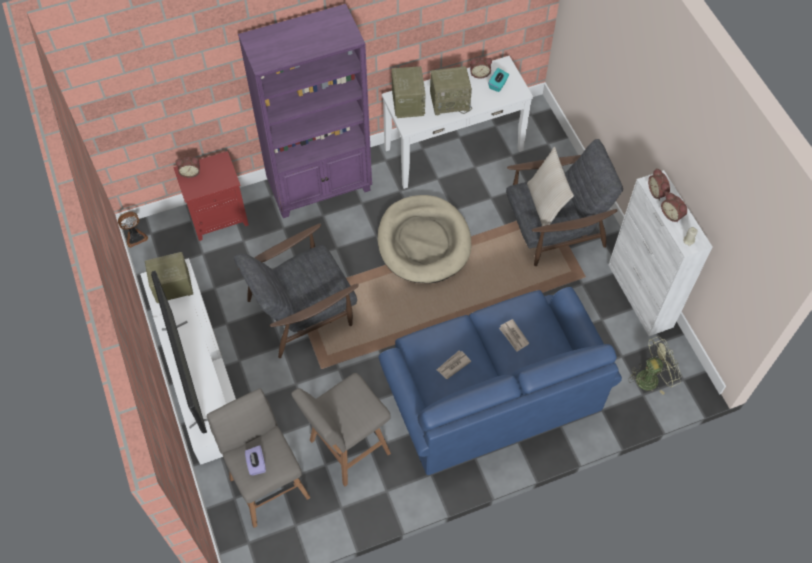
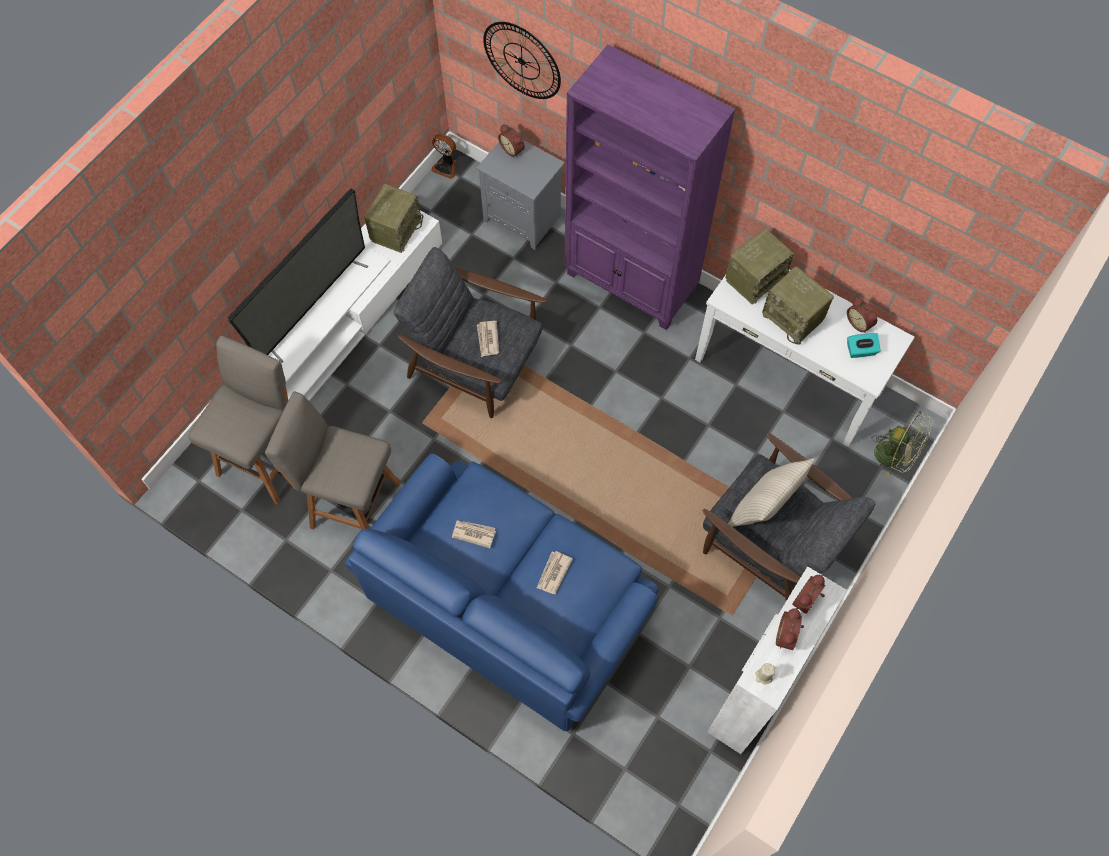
camera: 55 degrees right, 5 degrees up
(167, 104) = (522, 61): none -> wall clock
(172, 287) = (396, 230): radio -> radio turned 75 degrees clockwise
(219, 216) = (524, 218): red nightstand -> grey nightstand
(256, 464) = (226, 420): purple tissue box -> none
(311, 279) = (488, 339): none -> newspaper
(423, 242) = (644, 421): beige dog bed -> none
(651, 377) = (654, 766): green fan -> green fan (894, 456)

